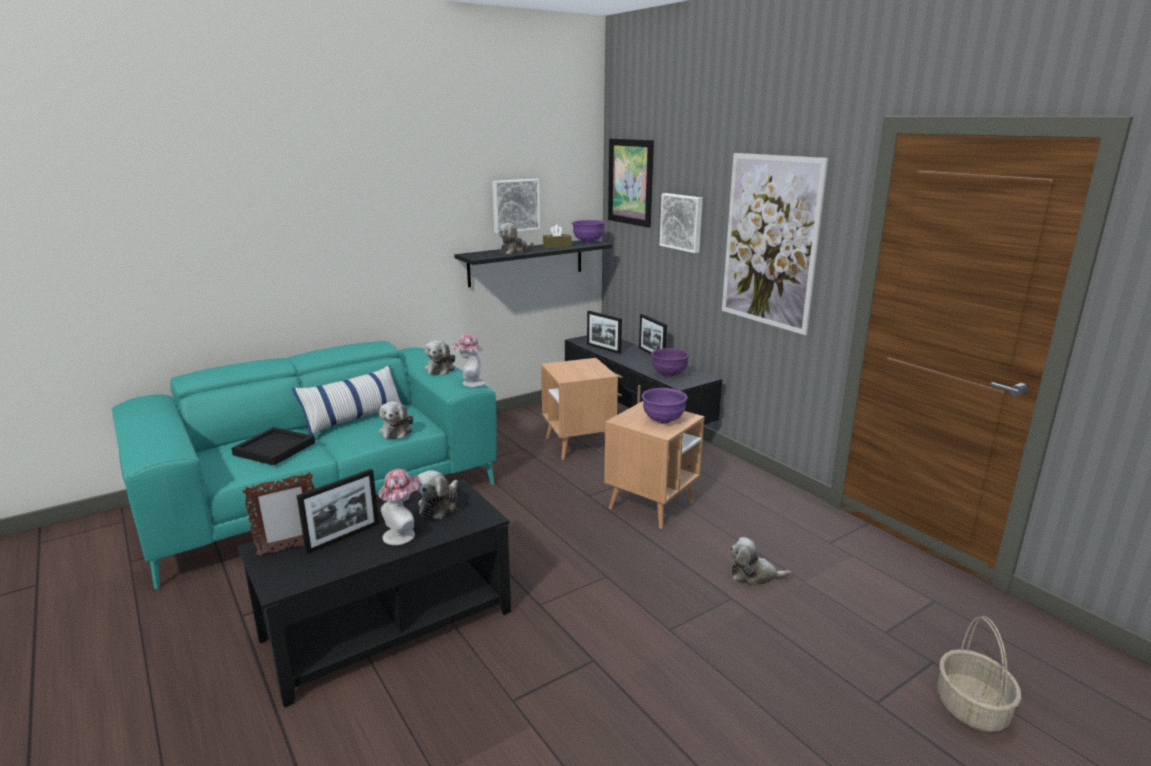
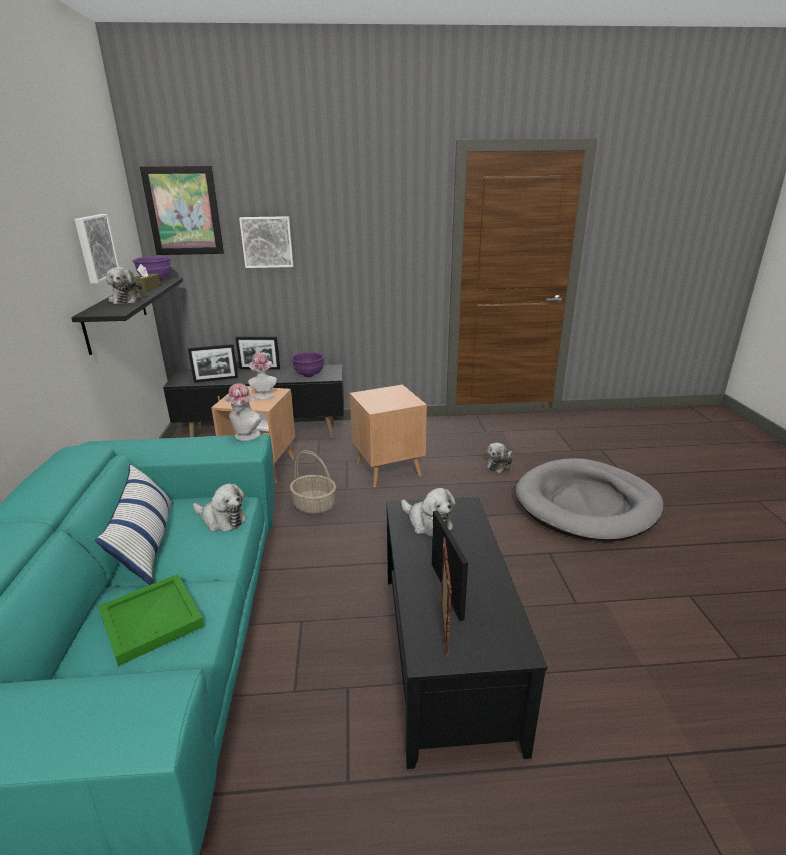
camera: 60 degrees left, 5 degrees up
(273, 449) = (150, 621): black tray -> green tray
(402, 534) = (465, 553): hat -> hat (264, 394)
(440, 369) = (178, 443): plush toy -> none
(662, 420) = (393, 397): purple bowl -> none
(740, 673) = (586, 504): none -> grey dog bed
(770, 242) = (370, 243): picture -> none
(972, 709) = (636, 455): basket -> basket (315, 506)

